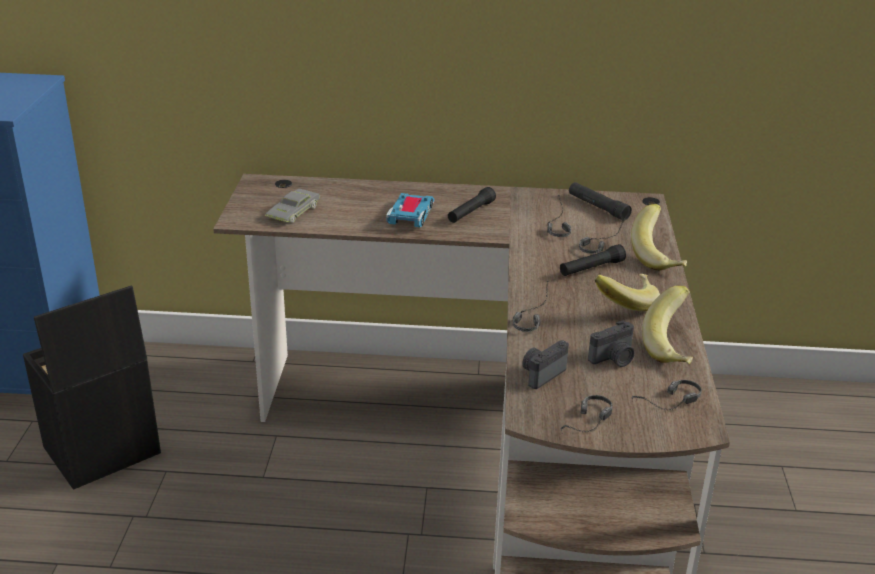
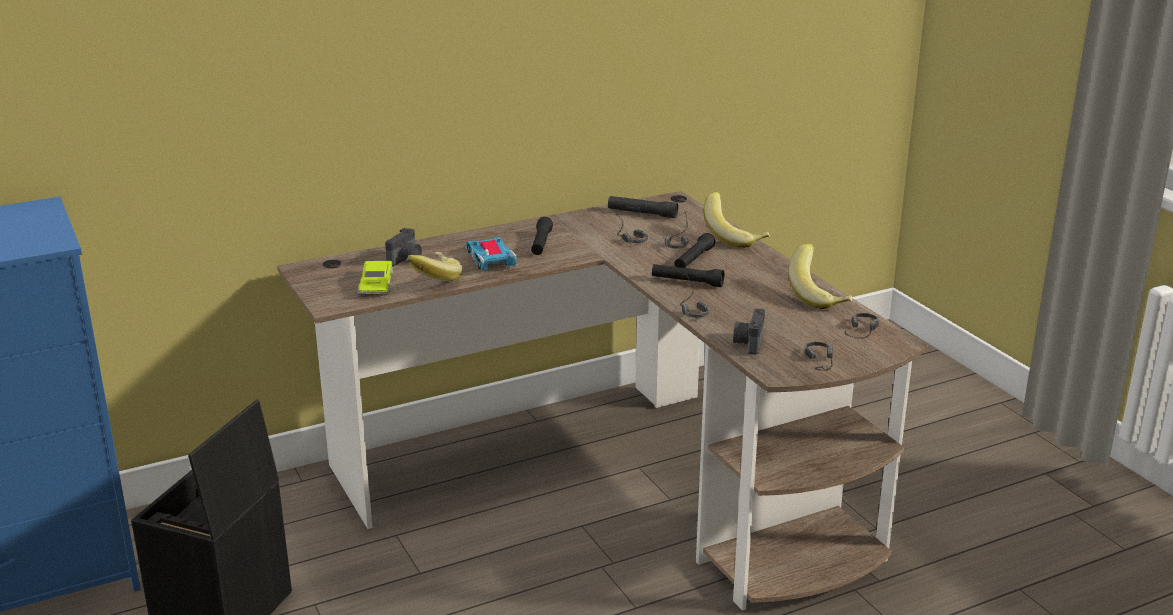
camera: 30 degrees left, 5 degrees down
(293, 212) = (376, 284): grey toy car -> green toy car
(558, 290) = (687, 282): none -> black flashlight
(614, 359) = (788, 317): camera -> camera (406, 259)
(624, 304) = (749, 277): banana -> banana (432, 280)

